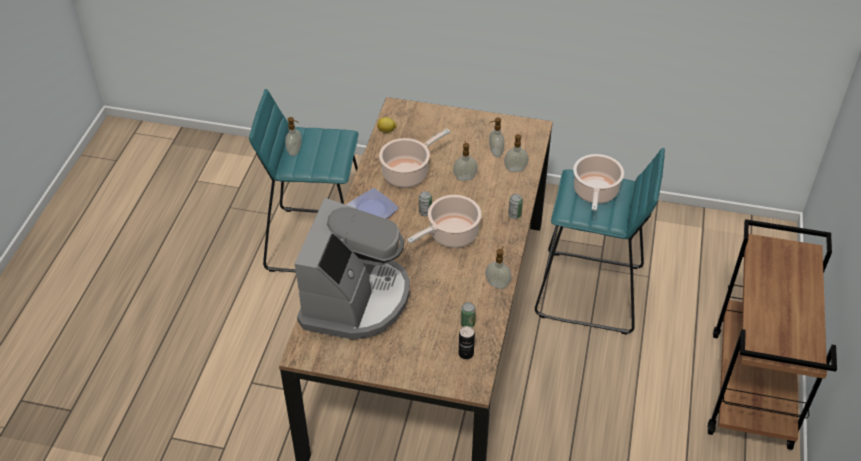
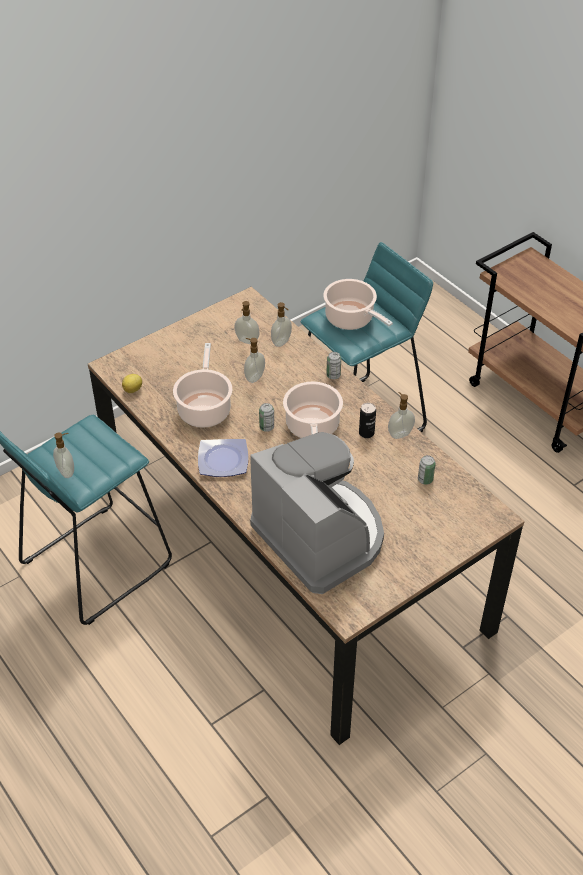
camera: 50 degrees left, 0 degrees up
(466, 353) = (457, 501): can -> can (366, 433)

